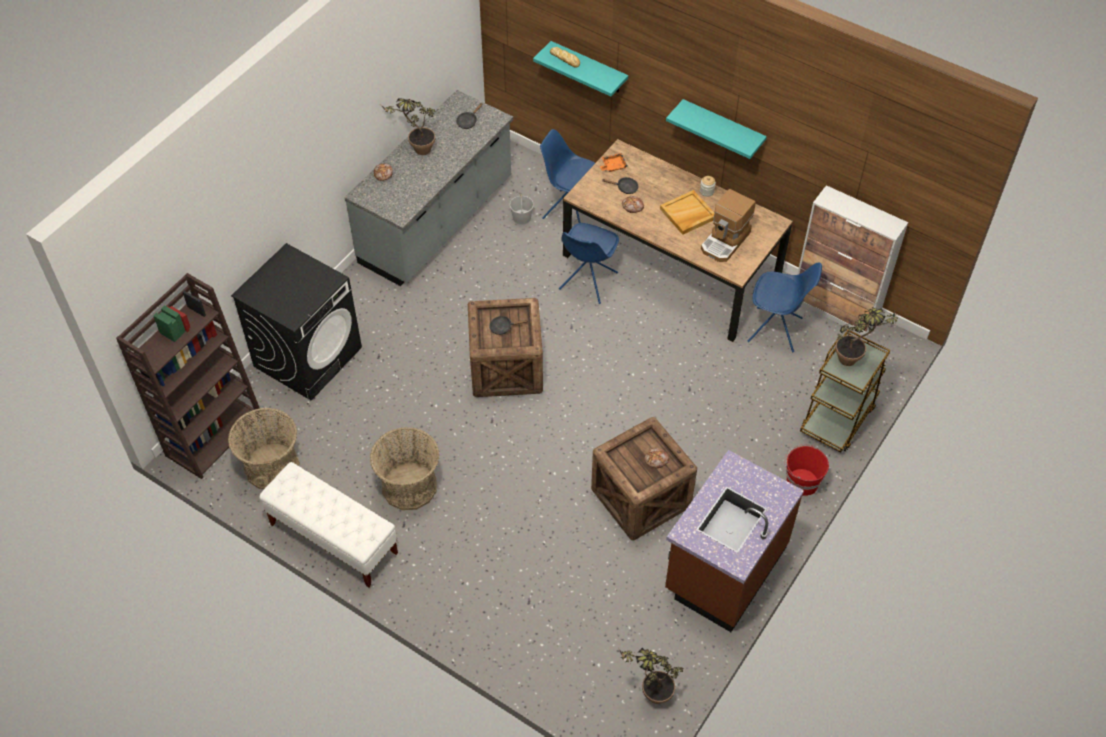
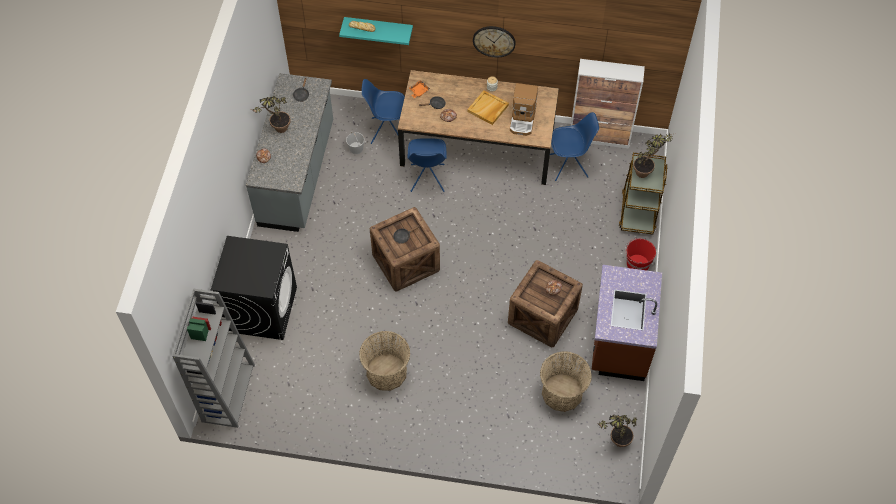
camera: 25 degrees left, 5 degrees up
(214, 434) = (228, 392): brown bookcase -> grey bookcase
(272, 467) = (283, 398): basket -> basket (562, 392)
(333, 539) = (355, 430): white bench -> none
(723, 127) = (494, 41): turquoise shelf -> wall clock

